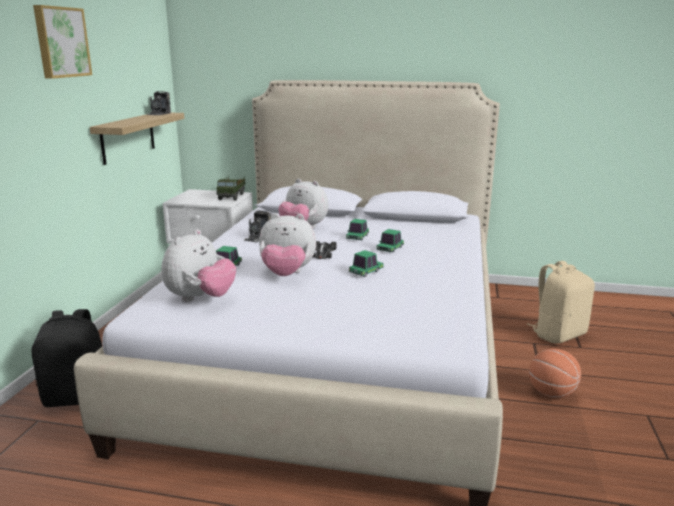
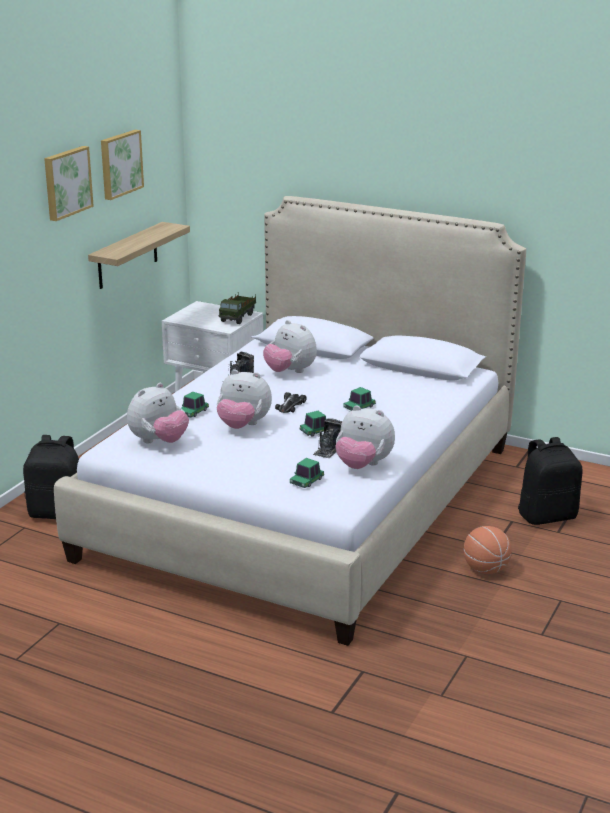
camera: 15 degrees right, 5 degrees up
(115, 43) = (120, 164): none -> picture
(159, 114) = (162, 228): camera -> camera (328, 450)
(357, 237) = (337, 389): toy car -> toy car (307, 481)
(440, 298) = (363, 465): none -> plush toy
(558, 334) = (547, 516): beige backpack -> black backpack

